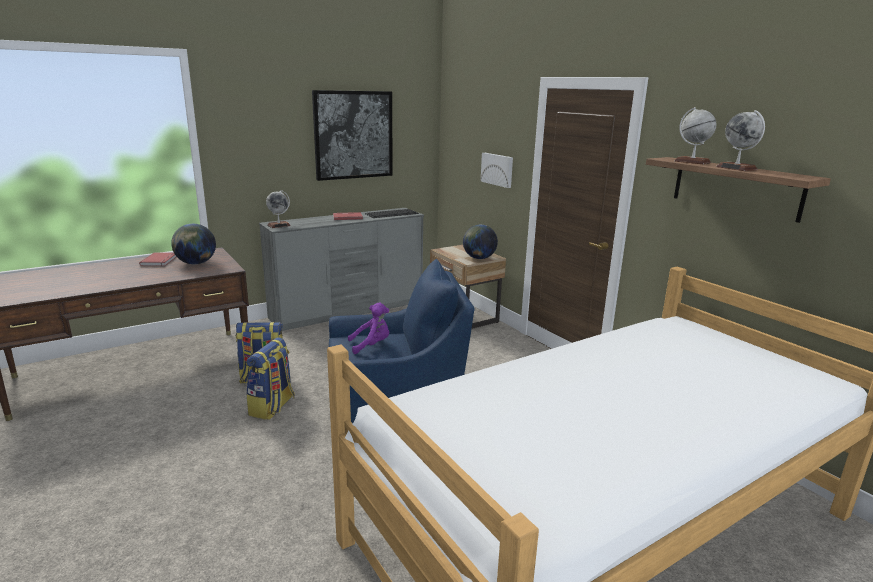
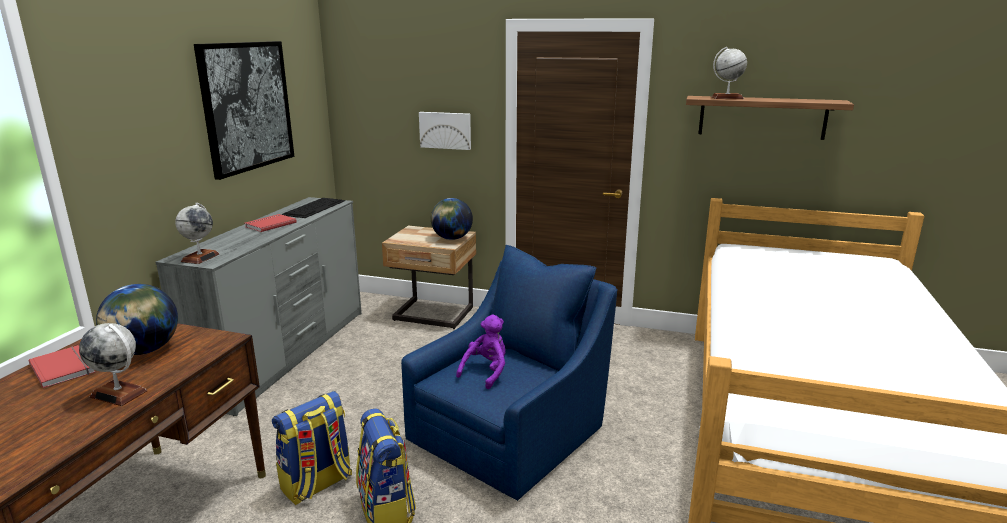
camera: 40 degrees left, 0 degrees up
(736, 168) = (775, 99): globe -> globe (119, 394)

